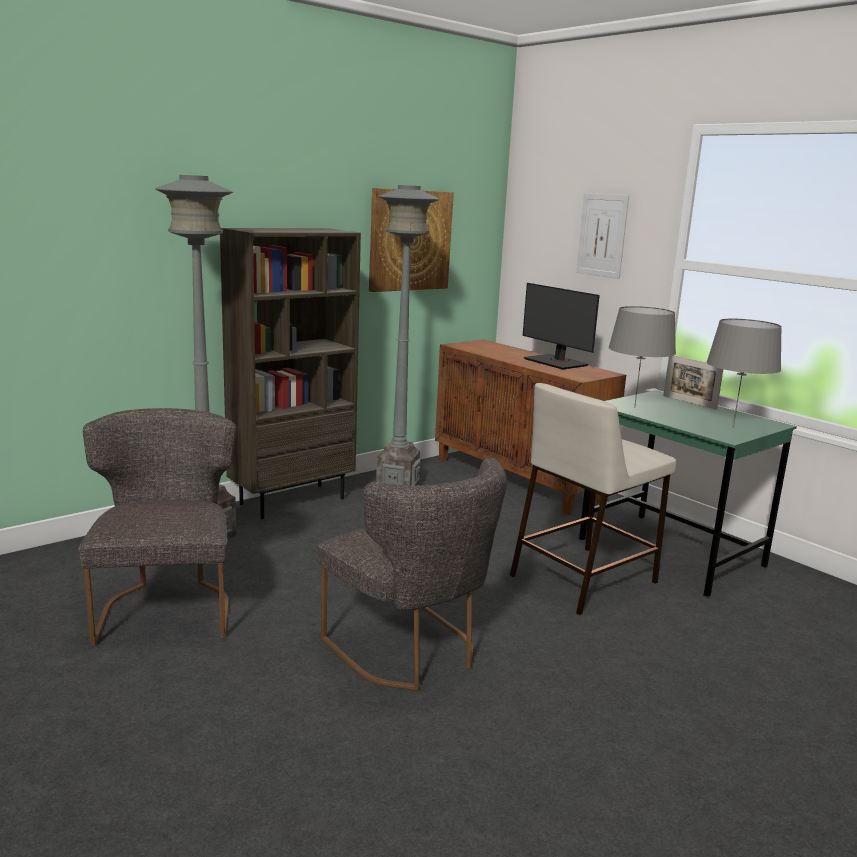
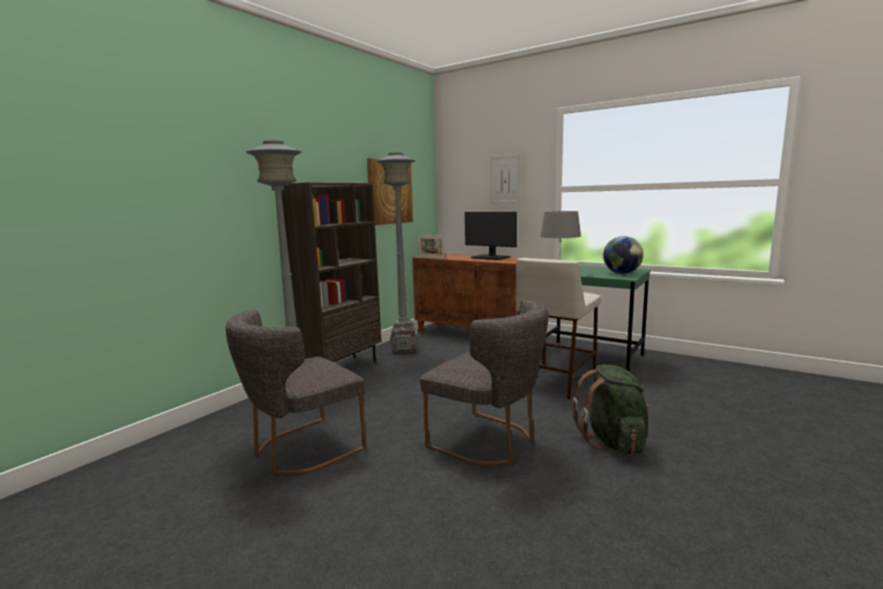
camera: 15 degrees left, 5 degrees down
(167, 608) = (301, 450): grey chair -> grey chair turned 105 degrees counterclockwise
(589, 694) = (613, 441): none -> green backpack
(689, 402) = (583, 266): picture frame -> picture frame (431, 258)
(733, 426) = (622, 273): grey table lamp -> globe

